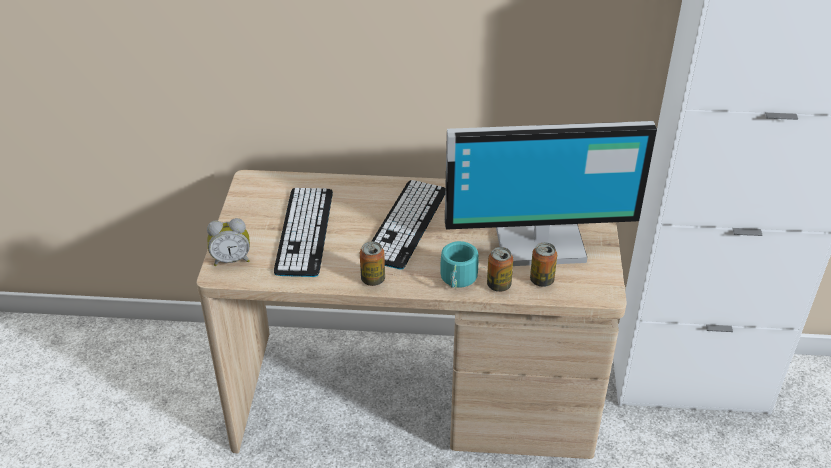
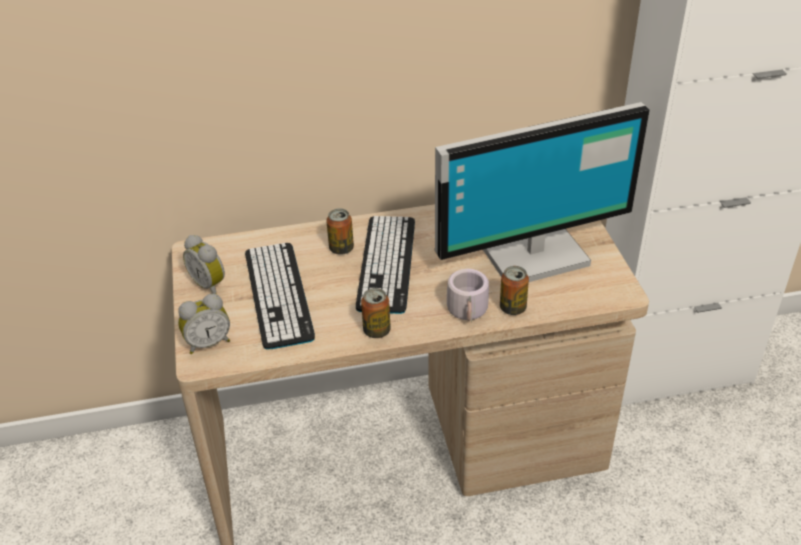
camera: 15 degrees left, 0 degrees up
(253, 212) = (210, 284): none -> alarm clock
(460, 280) = (470, 312): turquoise mug -> grey mug
(541, 280) = (554, 293): can -> can (341, 248)

